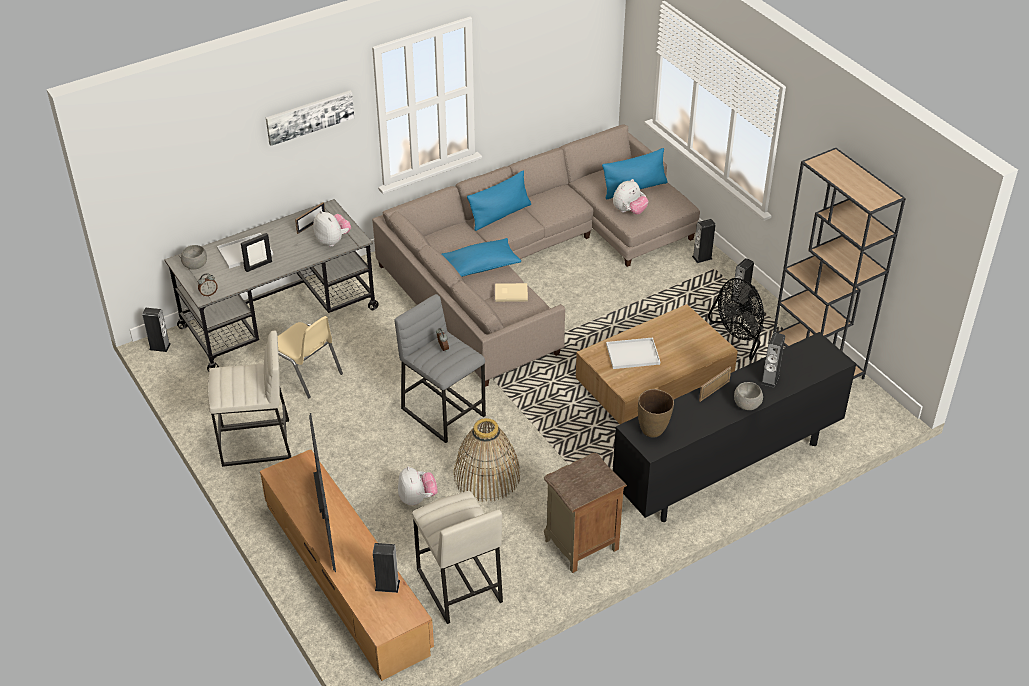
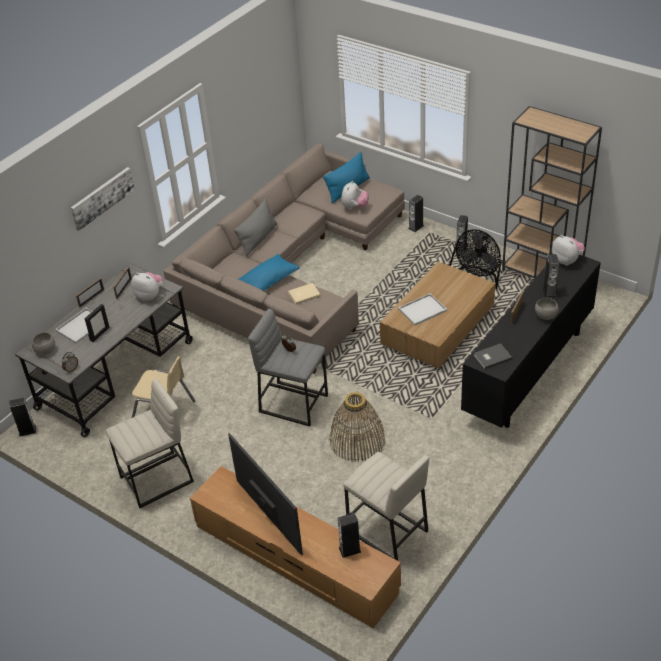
camera: 20 degrees left, 0 degrees up
(273, 225) = (91, 298): none -> picture frame
(417, 498) = (314, 476): plush toy -> plush toy (566, 260)
(500, 215) = (258, 239): blue pillow -> grey pillow
(580, 544) = (458, 465): beige nightstand -> none
(653, 430) = (491, 357): brown vase -> grey book

